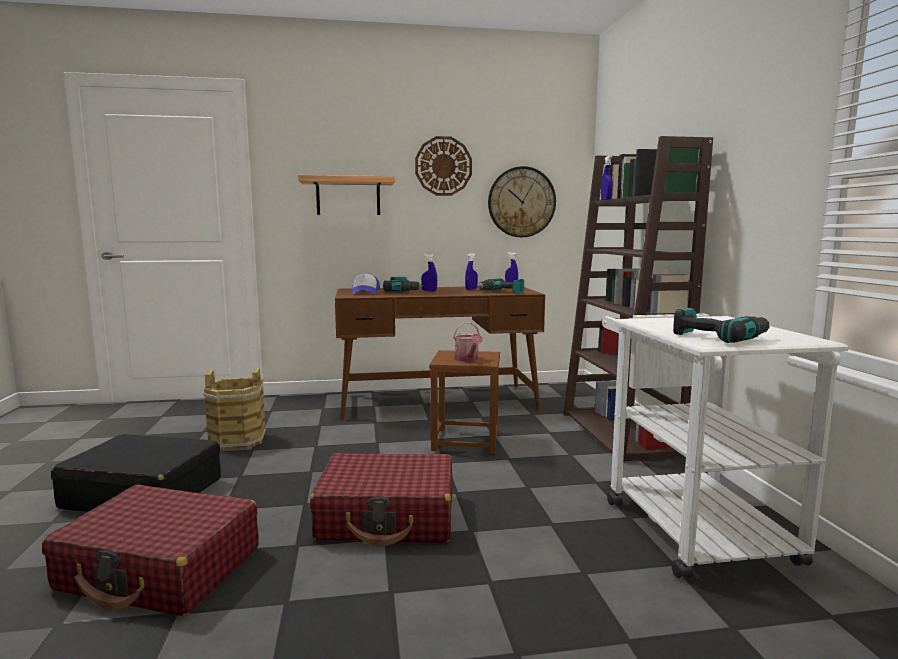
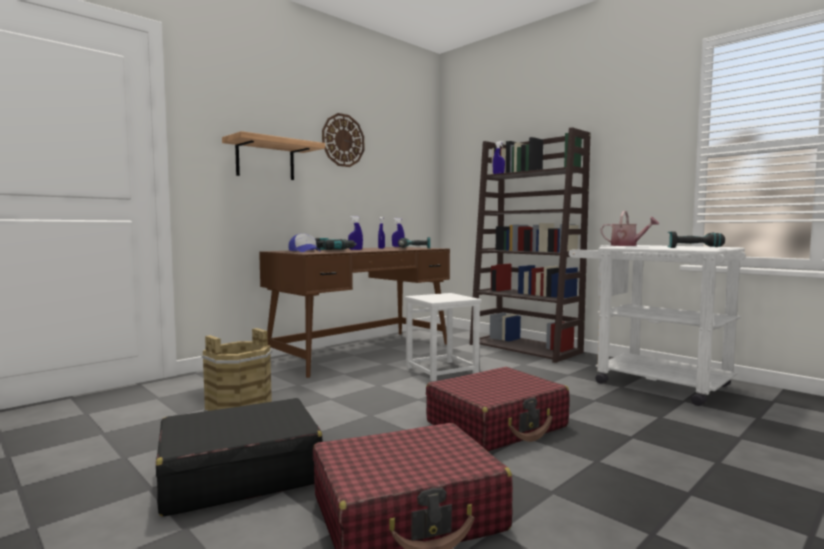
camera: 35 degrees left, 5 degrees down
(465, 441) = (442, 371): brown stool -> white stool
(468, 360) = (449, 298): watering can -> watering can (627, 245)
(521, 202) = (397, 177): wall clock -> none

